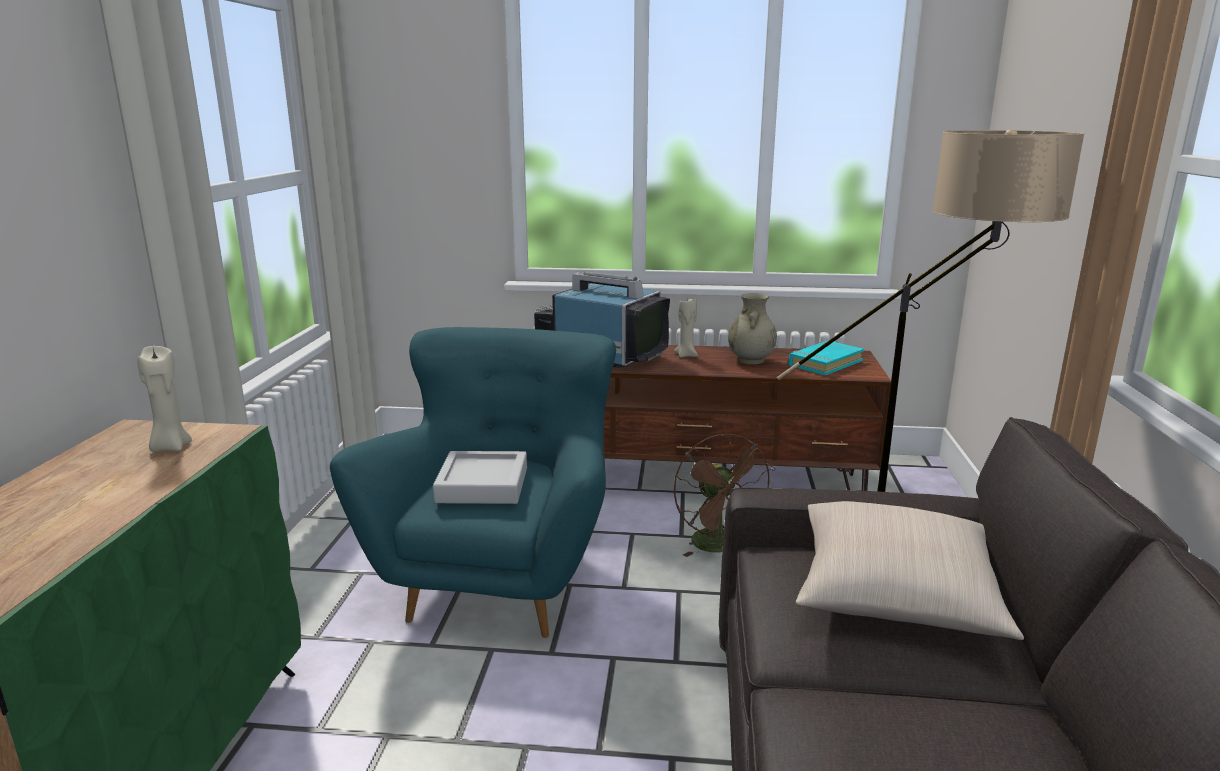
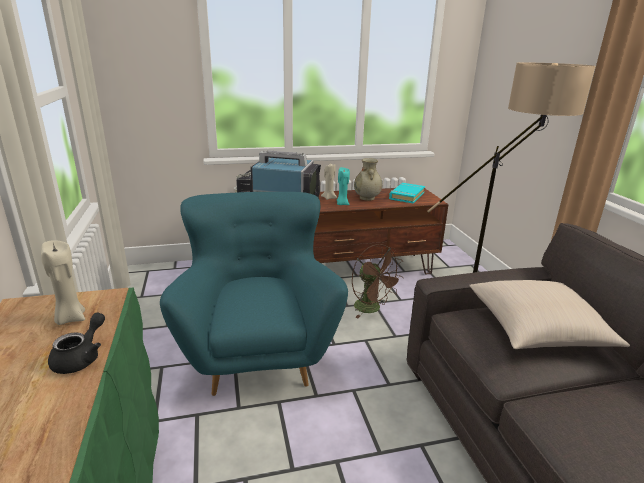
camera: 20 degrees left, 5 degrees up
(146, 487) = (81, 358): none -> black teapot
(482, 485) = (253, 299): grey tray -> none
(699, 366) = (342, 204): none -> turquoise candle

